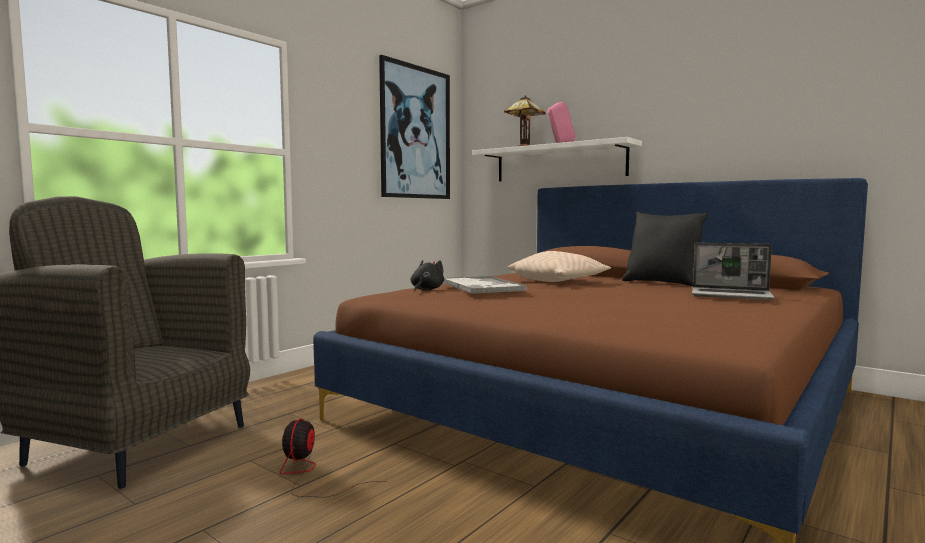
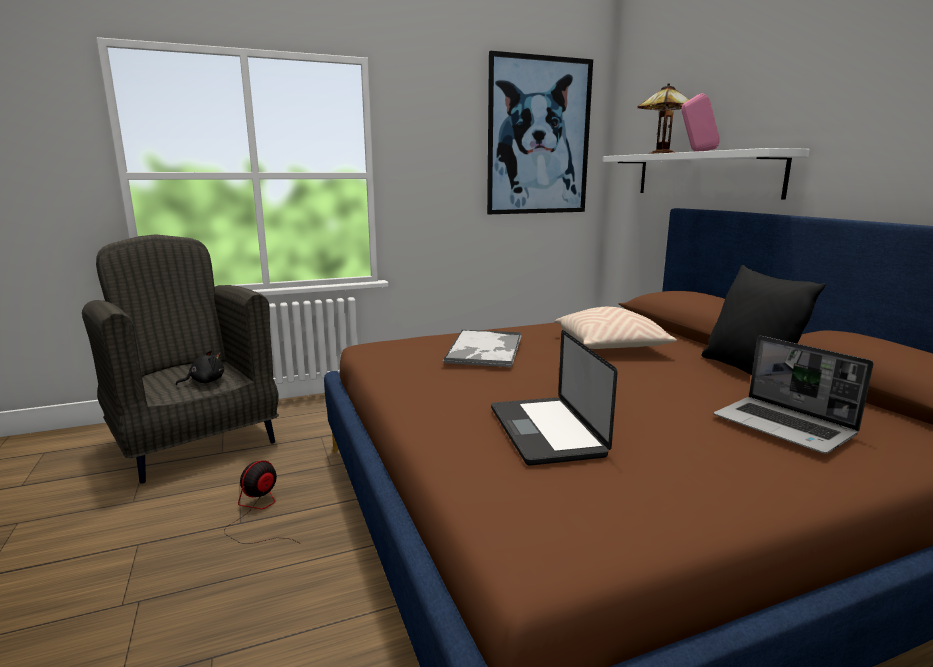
camera: 30 degrees right, 10 degrees up
(426, 289) = (428, 344): black plush toy -> black plush toy (205, 381)
(619, 311) = (545, 431): none -> laptop

